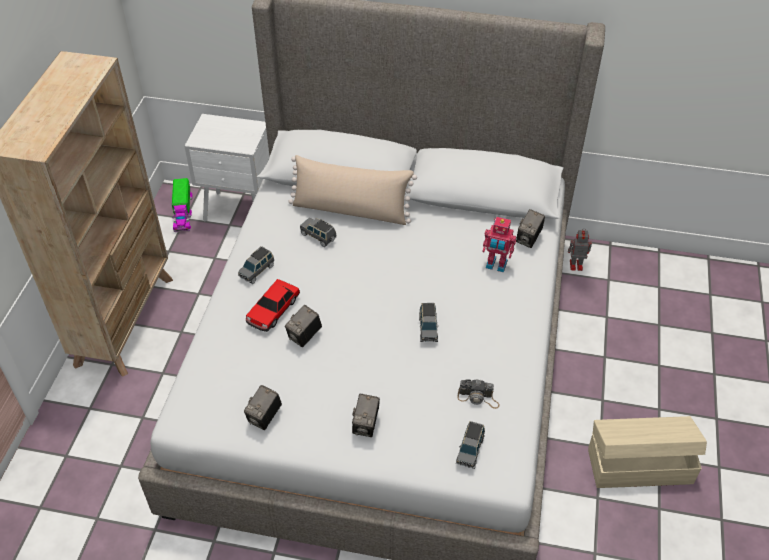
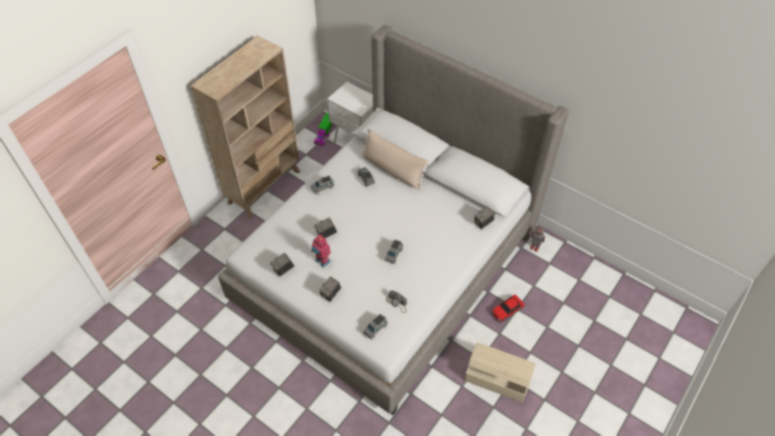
camera: 25 degrees right, 5 degrees up
(273, 310) = (318, 213): toy car -> toy car (506, 310)
(496, 265) = (454, 232): toy robot -> toy robot (322, 261)

